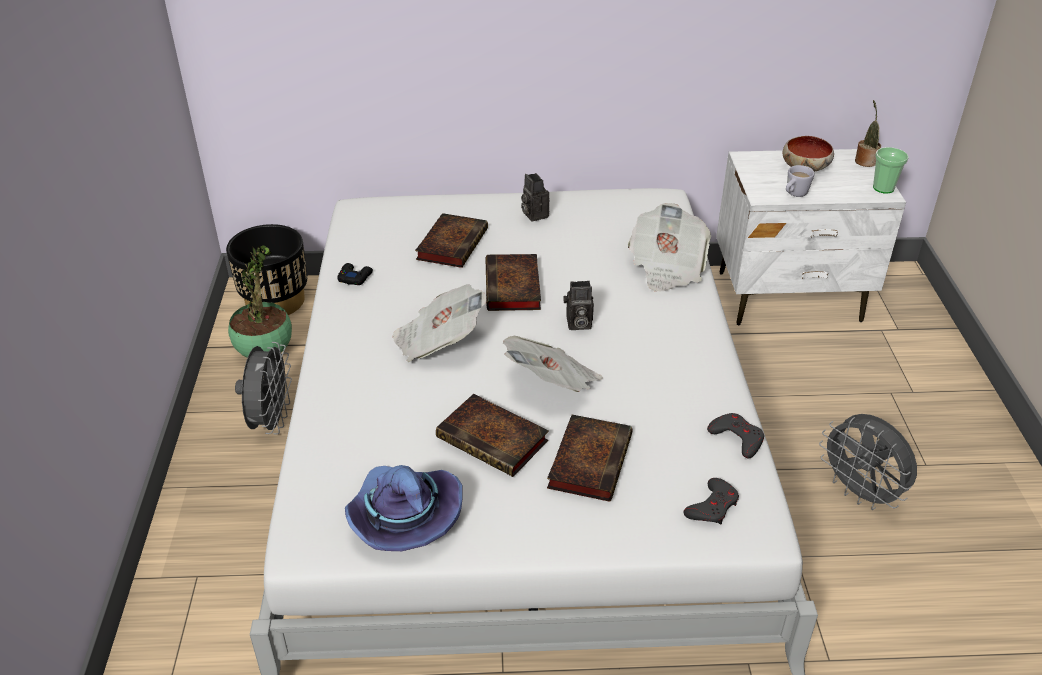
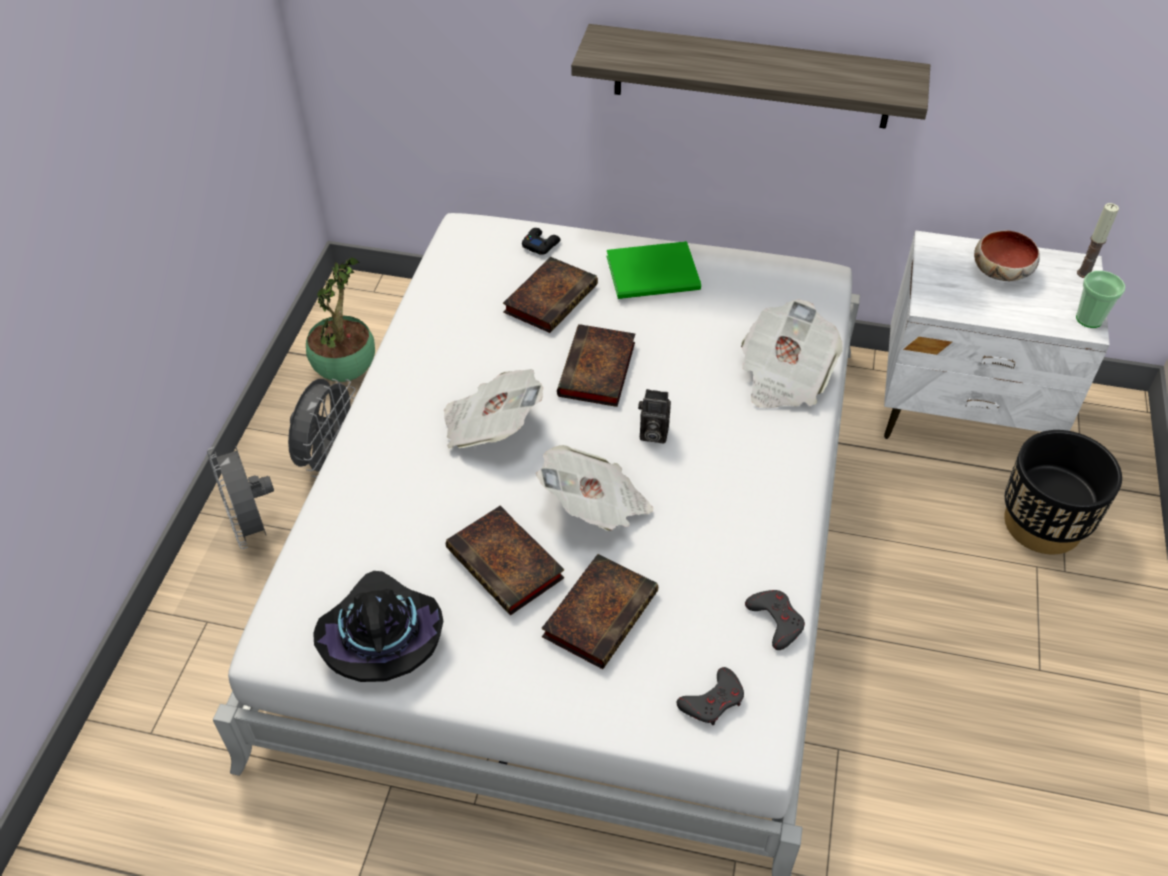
camera: 15 degrees right, 10 degrees up
(275, 301) = (374, 307): black planter -> black planter (1042, 524)
(355, 277) = (430, 323): black game controller -> black game controller (540, 244)
(402, 518) = (381, 637): purple hat -> black hat
(533, 214) = (656, 274): camera -> green book
(587, 40) = (752, 77): none -> shelf
(794, 195) = (970, 309): white mug -> none
(860, 493) = (945, 688): grey fan -> grey fan (252, 526)
(865, 160) = (1084, 273): potted plant -> candle

